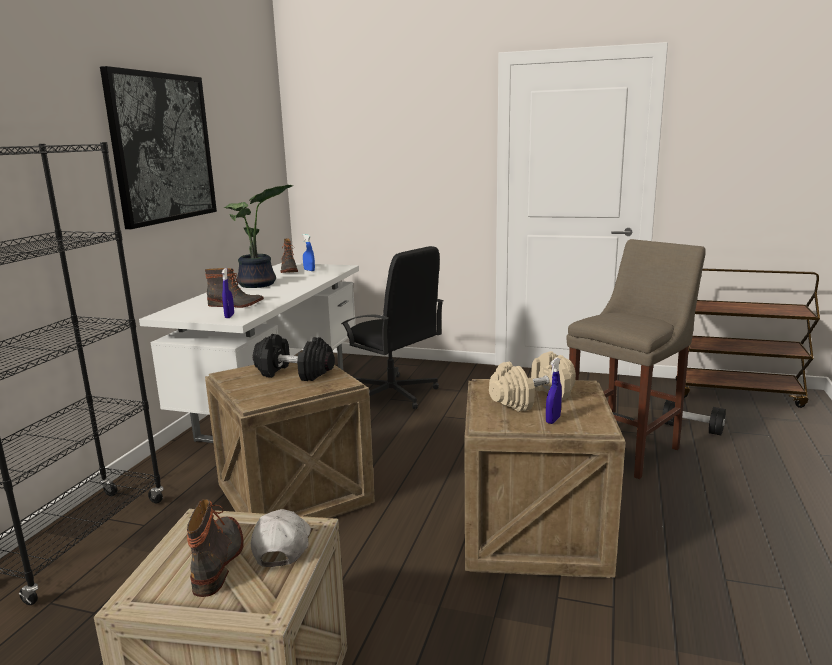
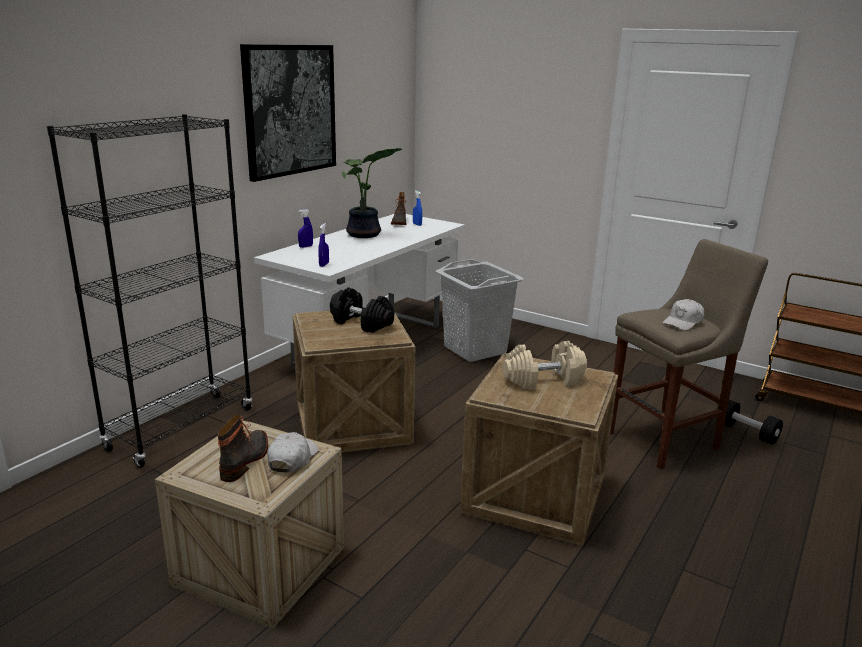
camera: 15 degrees right, 5 degrees up
(235, 305) = (334, 254): boot -> none
(392, 394) = (475, 350): black office chair -> grey laundry basket
(553, 420) = (547, 402): blue spray bottle -> blue spray bottle (306, 246)
(637, 321) = (683, 322): none -> white cap

